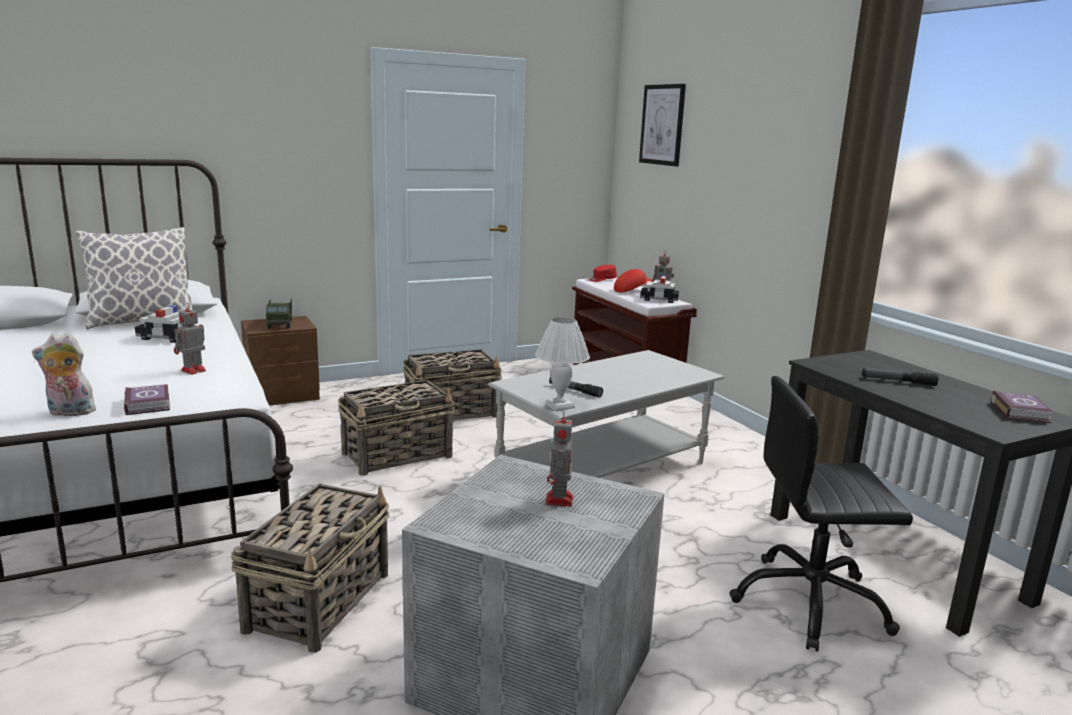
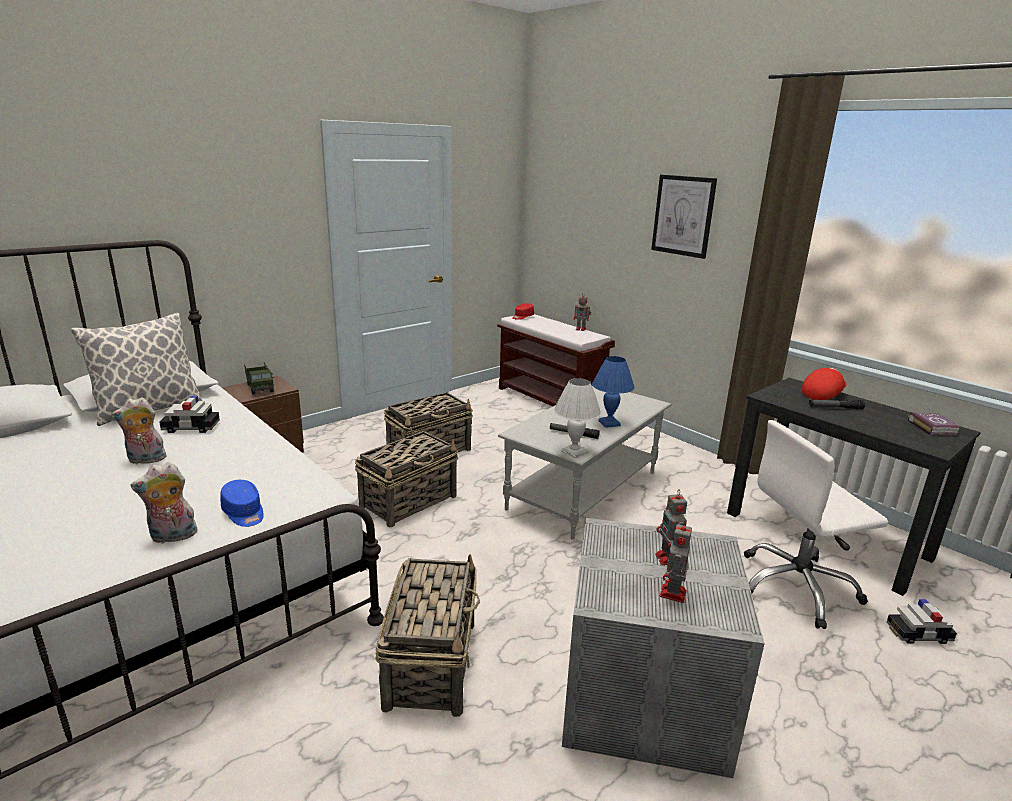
camera: 15 degrees left, 5 degrees up
(102, 357) = (145, 460): none -> plush toy
(149, 404) = (244, 513): book -> blue cap
(192, 371) = (252, 466): toy robot -> toy robot (672, 594)
(626, 385) = (608, 423): none -> blue table lamp
(632, 291) = (555, 327): red cap -> red cap (822, 394)
(659, 299) = (583, 334): toy car -> toy car (918, 634)
(662, 125) = (573, 184): picture -> picture (683, 216)
(810, 603) = (796, 587): black office chair -> white office chair

